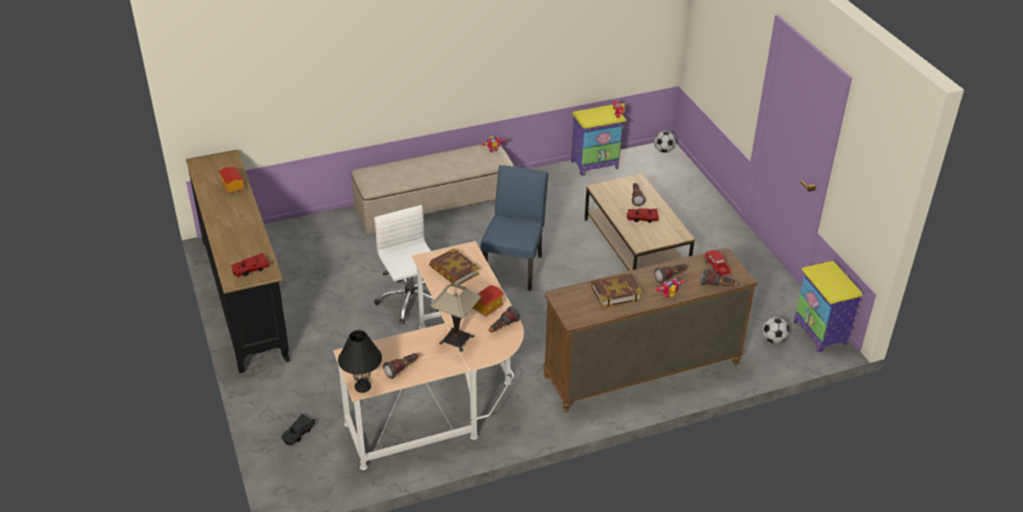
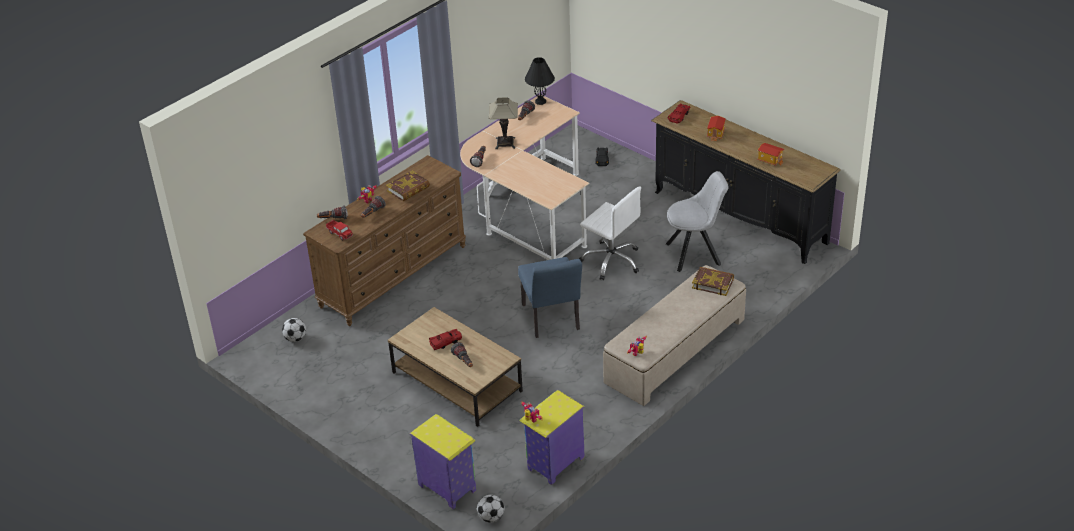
camera: 155 degrees right, 0 degrees up
(328, 277) = (695, 254): none -> grey chair
(454, 271) = (547, 182): book -> book (713, 283)
(487, 307) = (501, 168): toy house -> toy house (716, 134)
(819, 334) = (257, 357): nightstand -> nightstand (447, 486)

